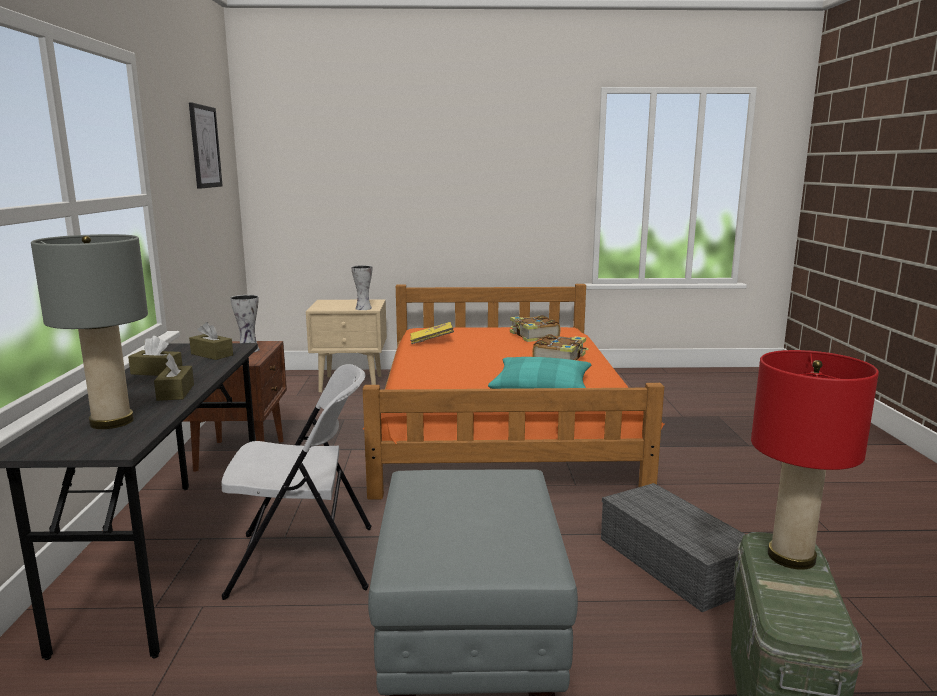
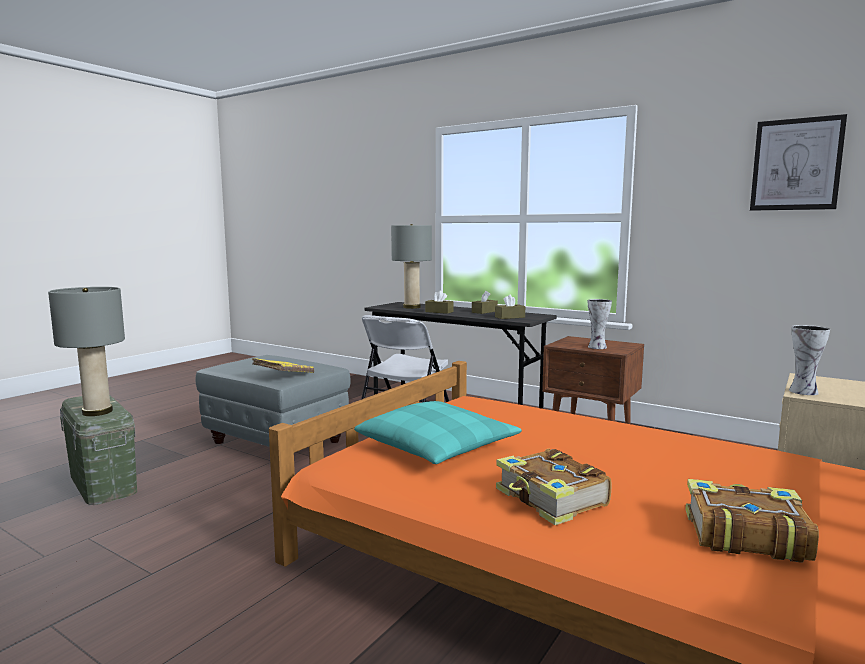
camera: 125 degrees right, 5 degrees down
(432, 341) = (732, 453): yellow book -> yellow book (284, 375)
(671, 562) = (208, 515): grey storage box -> none
(791, 557) = (97, 412): red table lamp -> grey table lamp

